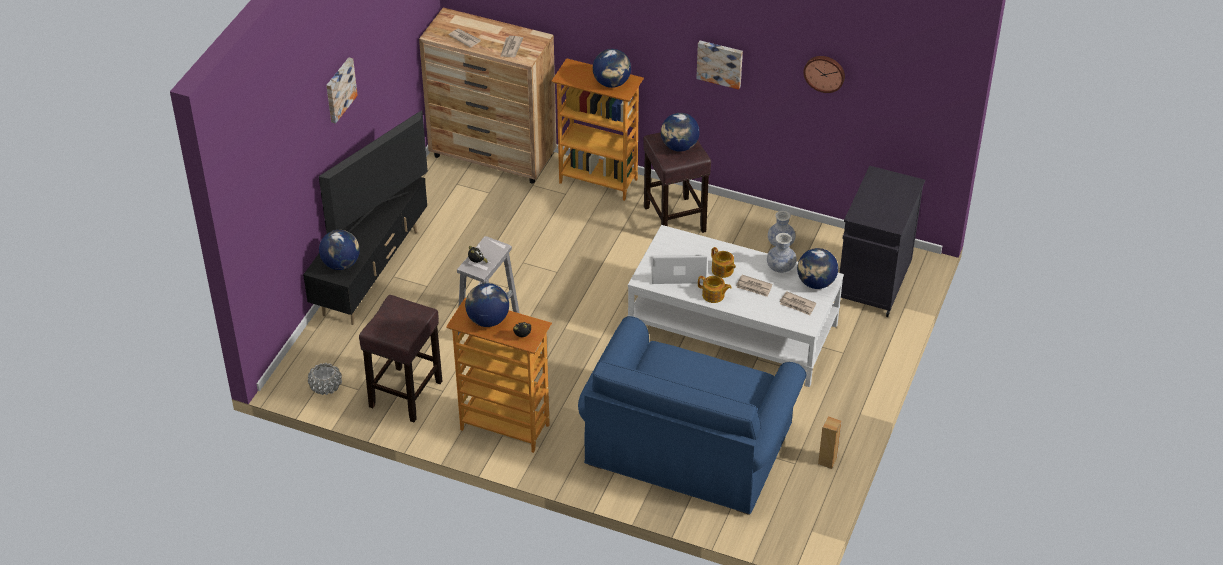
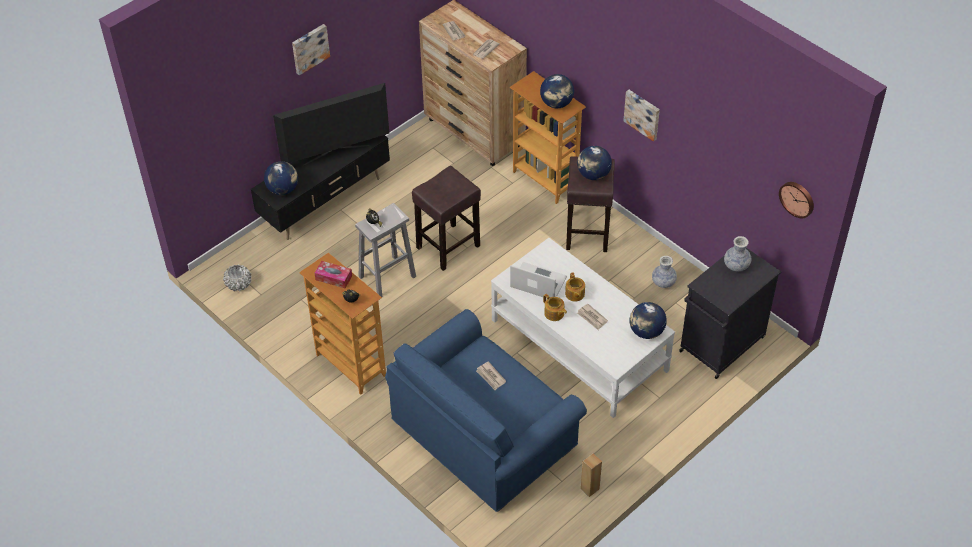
camera: 25 degrees right, 5 degrees up
(406, 393) = (294, 310): brown stool -> brown stool (449, 246)
(487, 320) = (333, 278): globe -> tissue box
(780, 267) = (625, 307): vase -> vase (736, 265)
(797, 305) = (619, 346): newspaper -> newspaper (490, 377)
(824, 73) = (719, 150): wall clock -> wall clock (797, 198)

